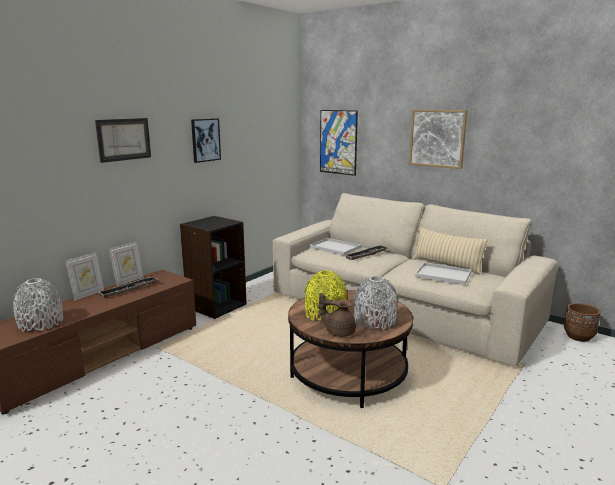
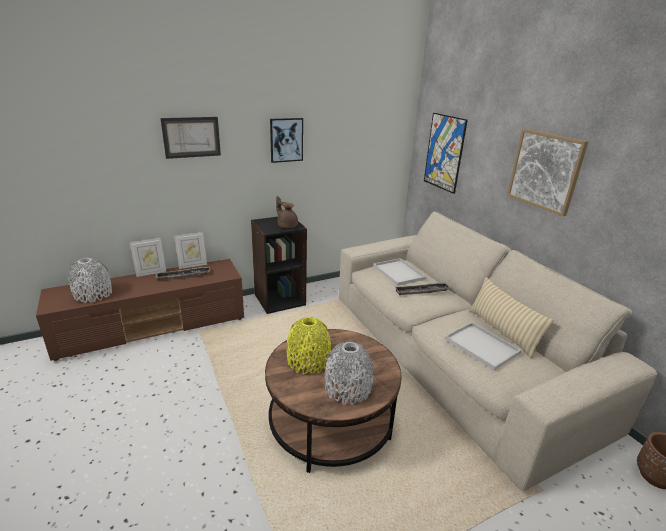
camera: 25 degrees right, 10 degrees up
(339, 332) = (297, 390): brown teapot -> brown teapot (287, 225)

